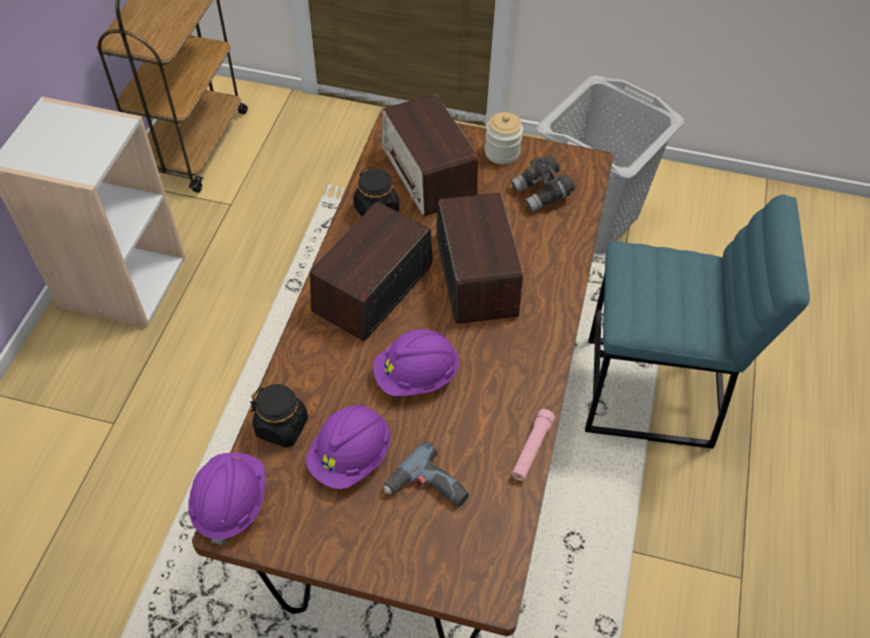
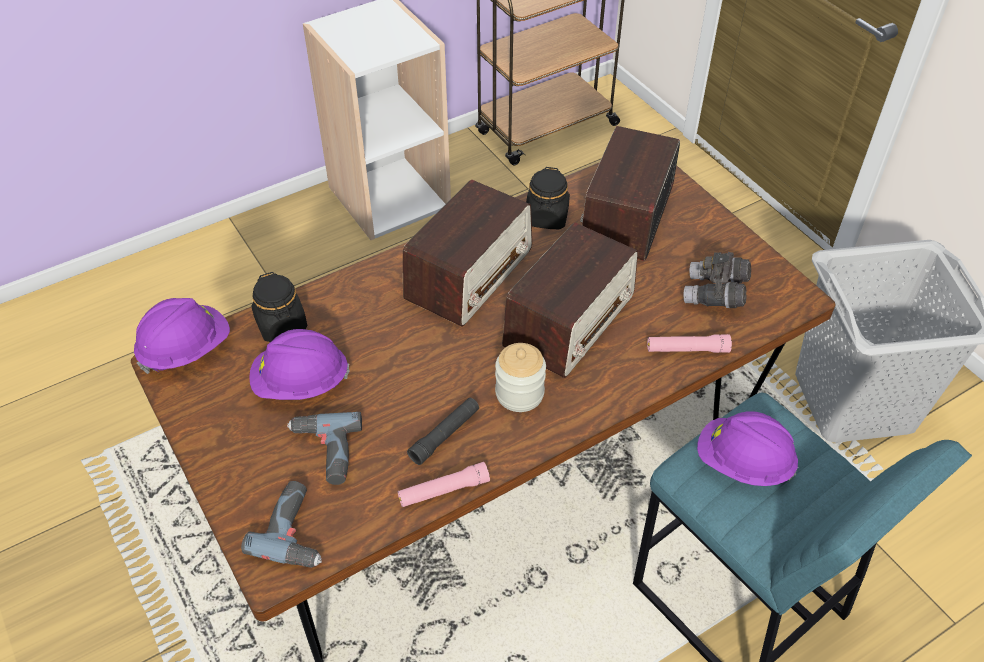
camera: 45 degrees right, 5 degrees down
(373, 288) = (470, 273): radio -> radio turned 135 degrees clockwise
(416, 376) = (422, 362): purple hard hat -> purple hard hat (743, 463)
(474, 555) = (297, 530): none -> power drill
(490, 413) = (445, 435): none -> black flashlight
(502, 152) = (719, 238): jar -> jar (519, 393)
(565, 243) = (687, 349): none -> pink flashlight

